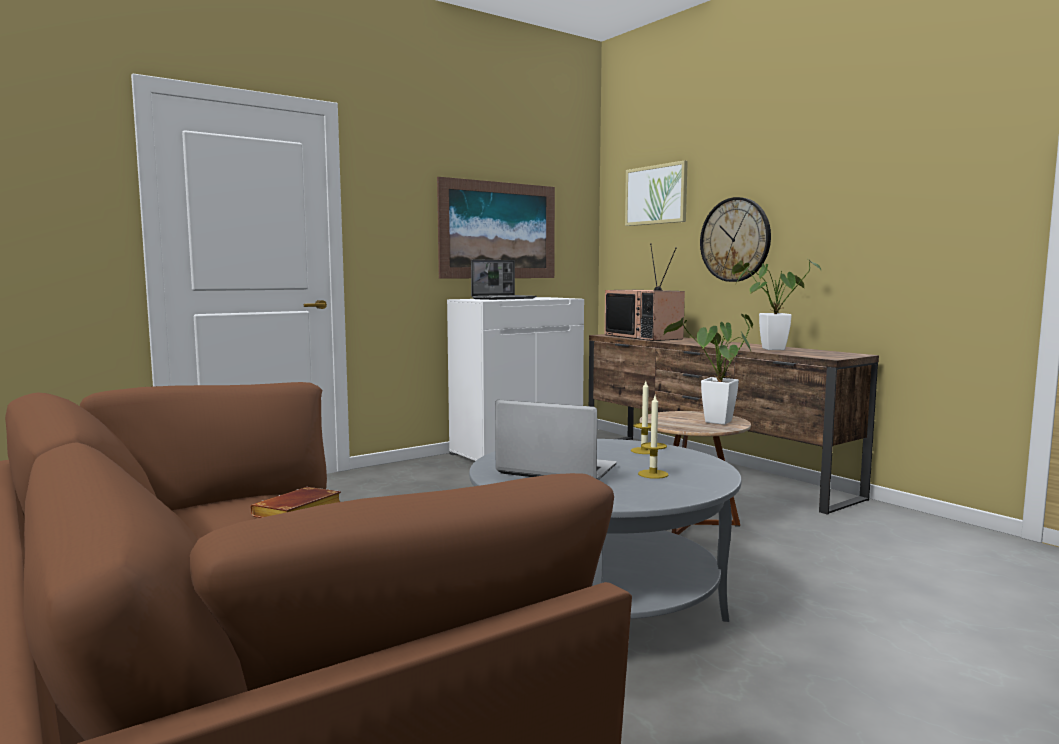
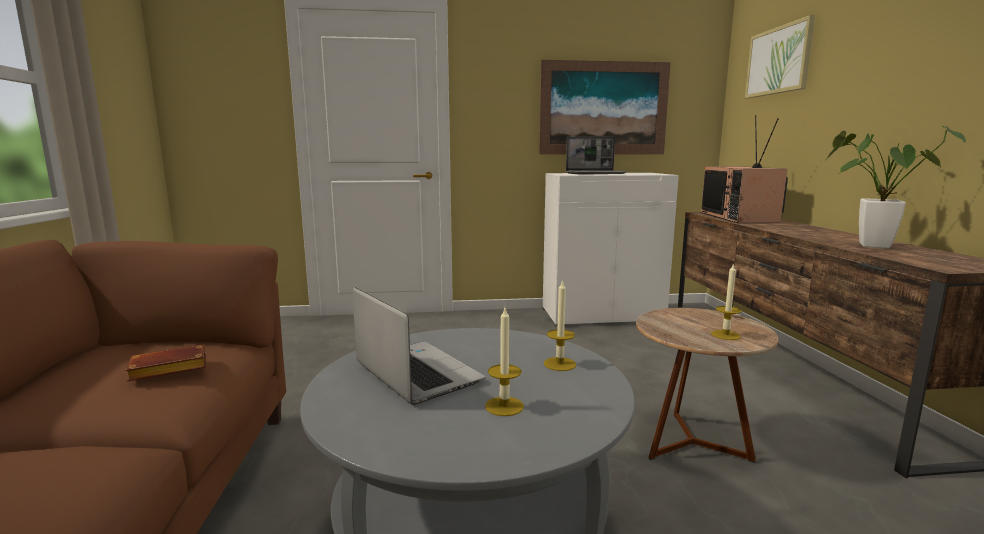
camera: 30 degrees right, 5 degrees up
(715, 423) = (725, 335): potted plant -> candle
(735, 240) = (859, 106): wall clock -> none

